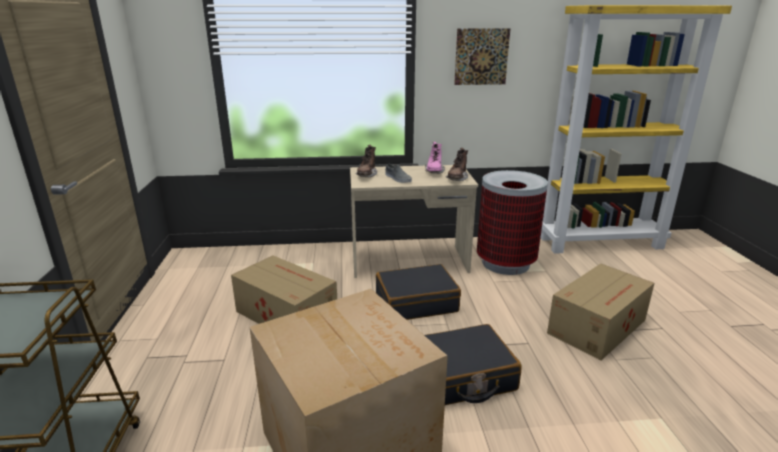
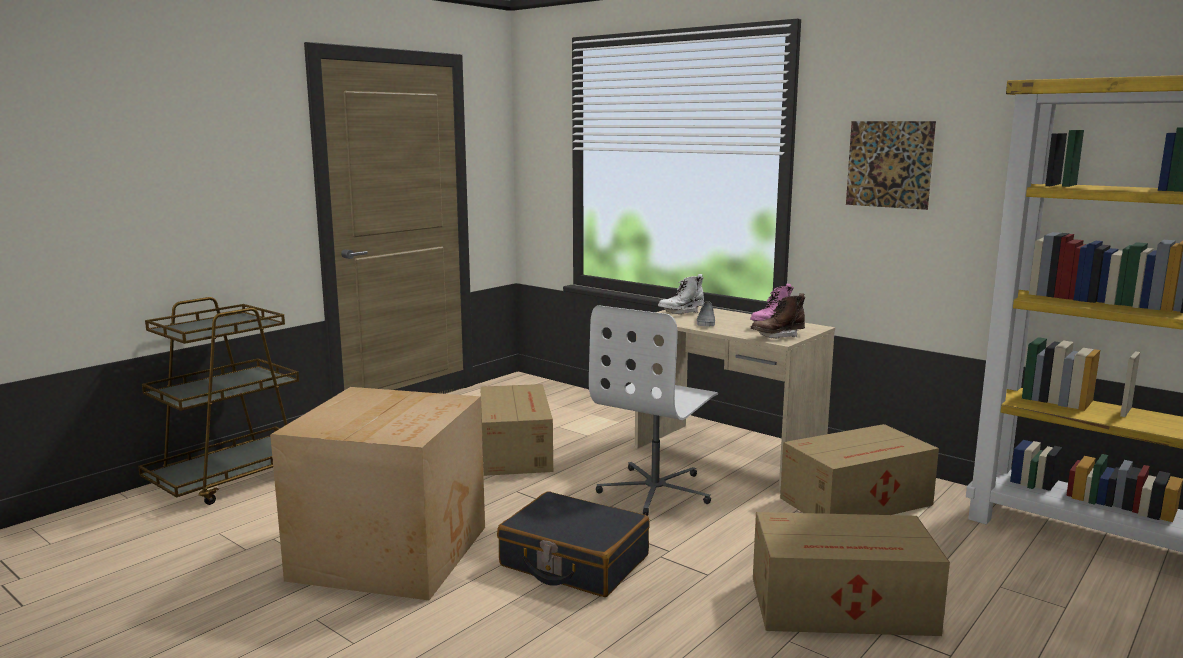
camera: 45 degrees right, 10 degrees down
(366, 175) = (681, 312): brown boot -> white boot
(416, 302) = (656, 491): black suitcase -> white office chair
(506, 263) = (858, 501): trash can -> cardboard box

